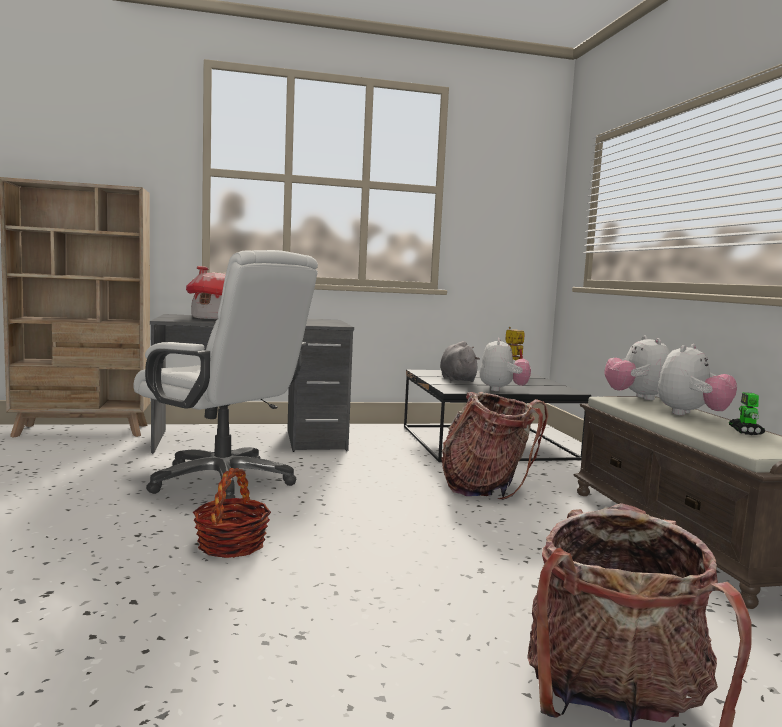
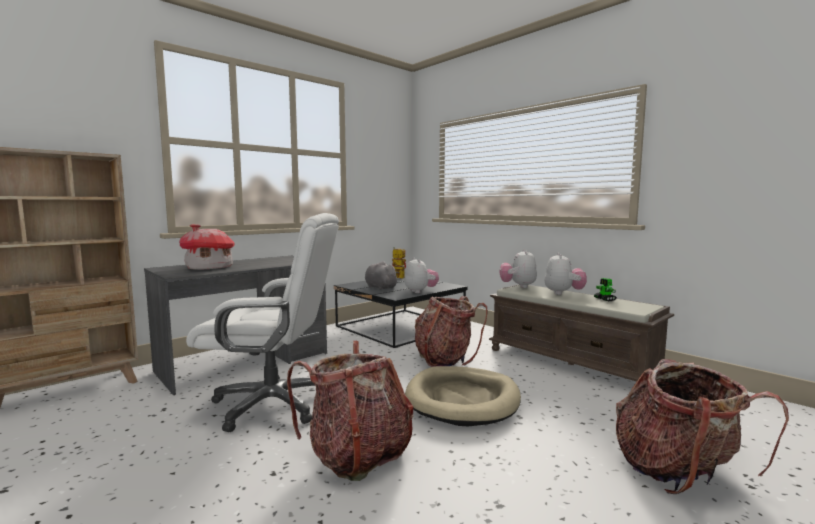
camera: 30 degrees left, 0 degrees up
(231, 545) = (357, 454): basket -> backpack
(435, 533) = (462, 399): none -> beige dog bed
(636, 397) = (518, 286): plush toy -> plush toy turned 45 degrees clockwise

